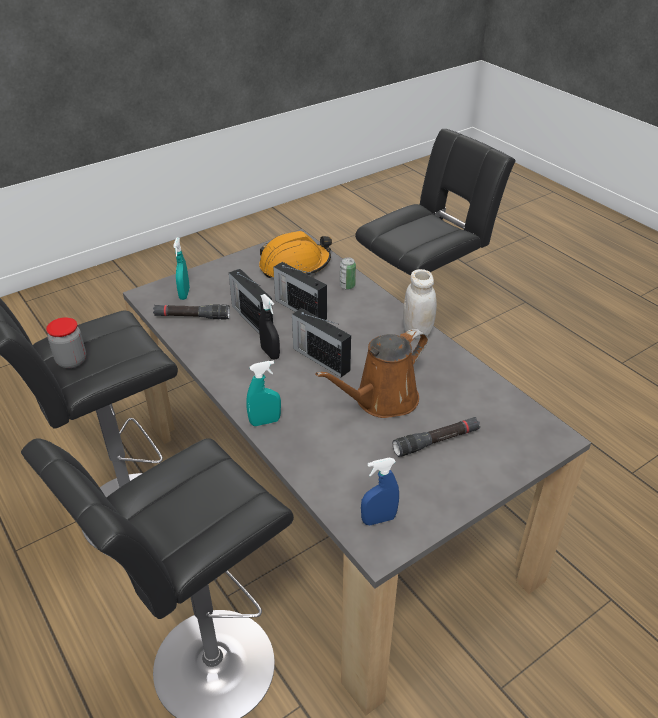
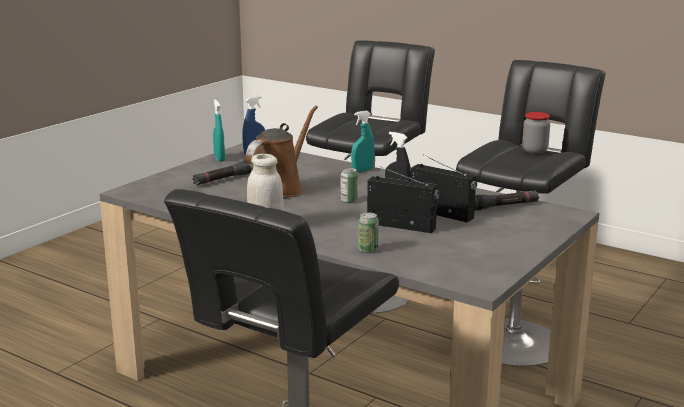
camera: 160 degrees right, 20 degrees down
(184, 294) = (535, 219): turquoise spray bottle -> turquoise spray bottle (219, 159)
(295, 266) = (450, 258): orange hard hat -> none
(320, 358) = (349, 201): radio -> can

